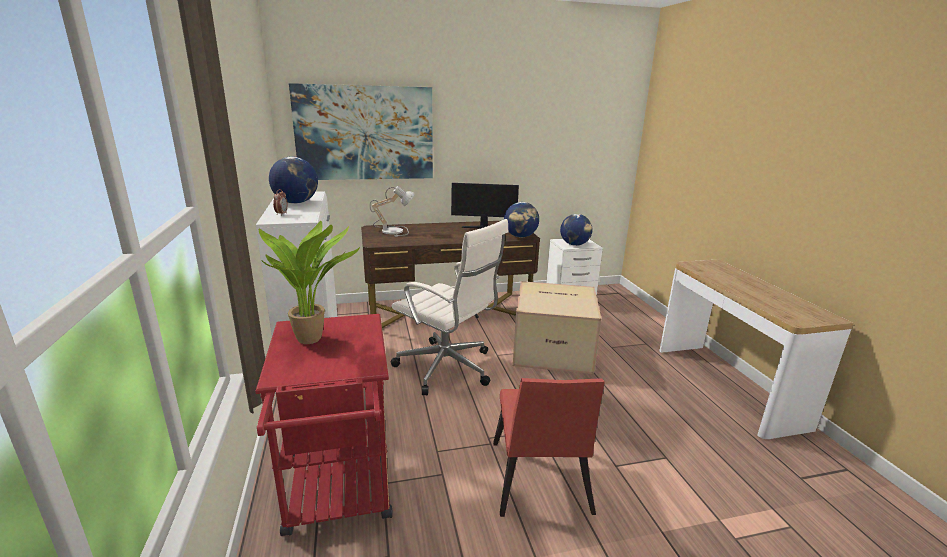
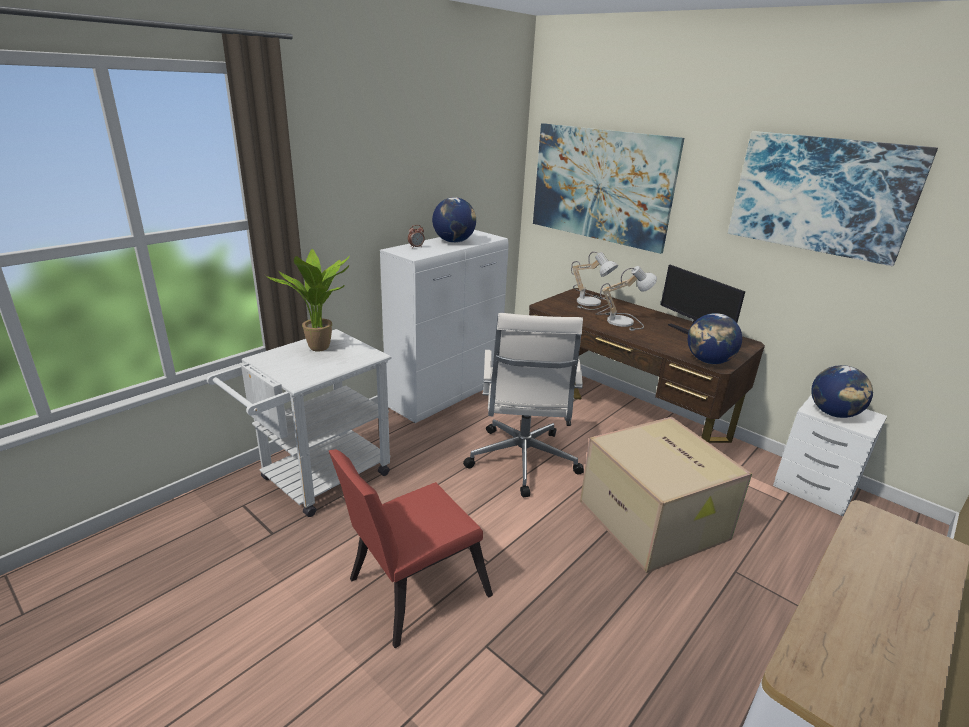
camera: 55 degrees right, 5 degrees up
(339, 493) = (317, 481): red cart -> white cart
(435, 234) = (620, 320): none -> table lamp
(528, 117) = (821, 195): none -> picture

